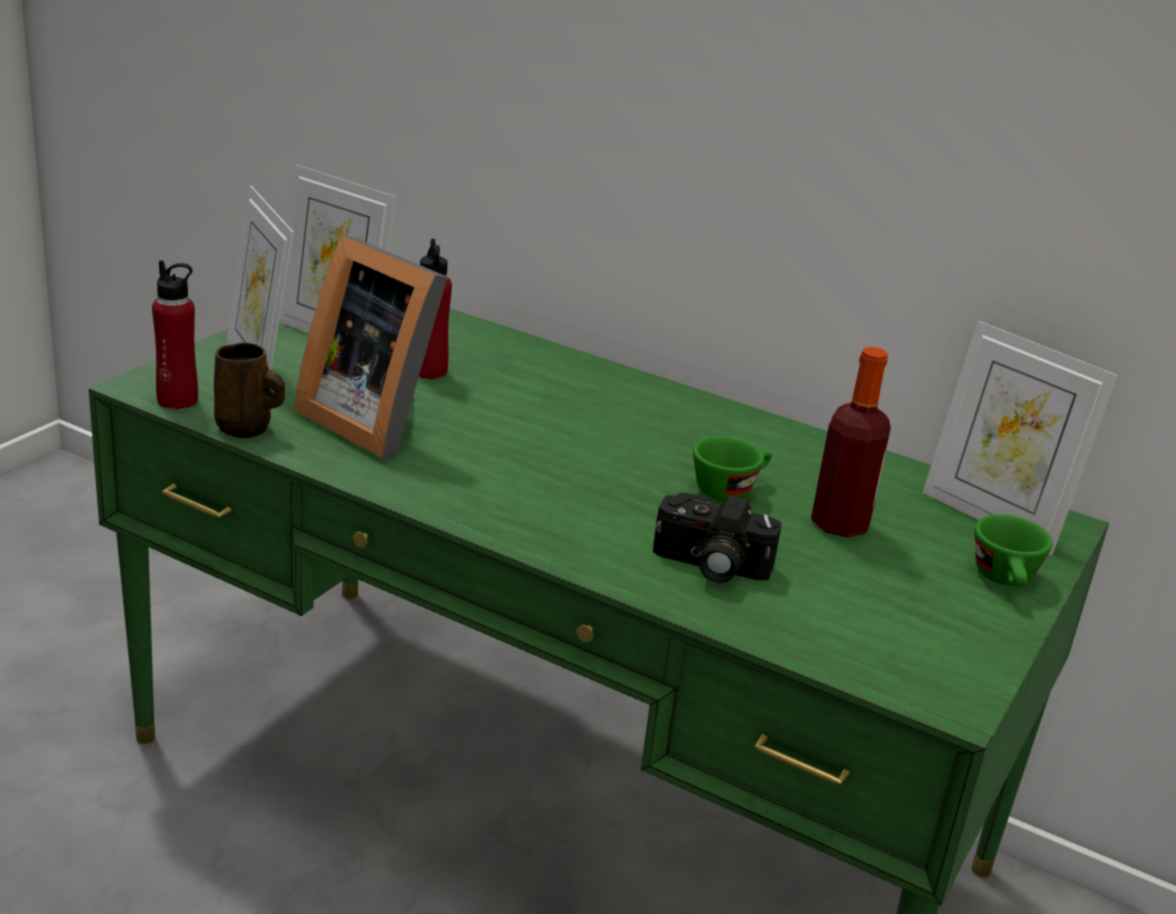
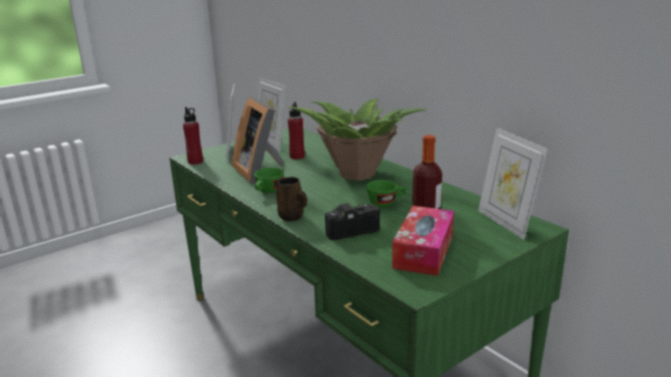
camera: 25 degrees right, 5 degrees down
(246, 429) = (211, 171): brown mug -> brown mug (292, 217)
(602, 411) = (356, 173): none -> potted plant
(709, 566) = (350, 229): camera -> camera turned 120 degrees clockwise
(895, 604) = (423, 251): none -> tissue box
(1006, 581) = (489, 247): green cup -> green cup (268, 192)

